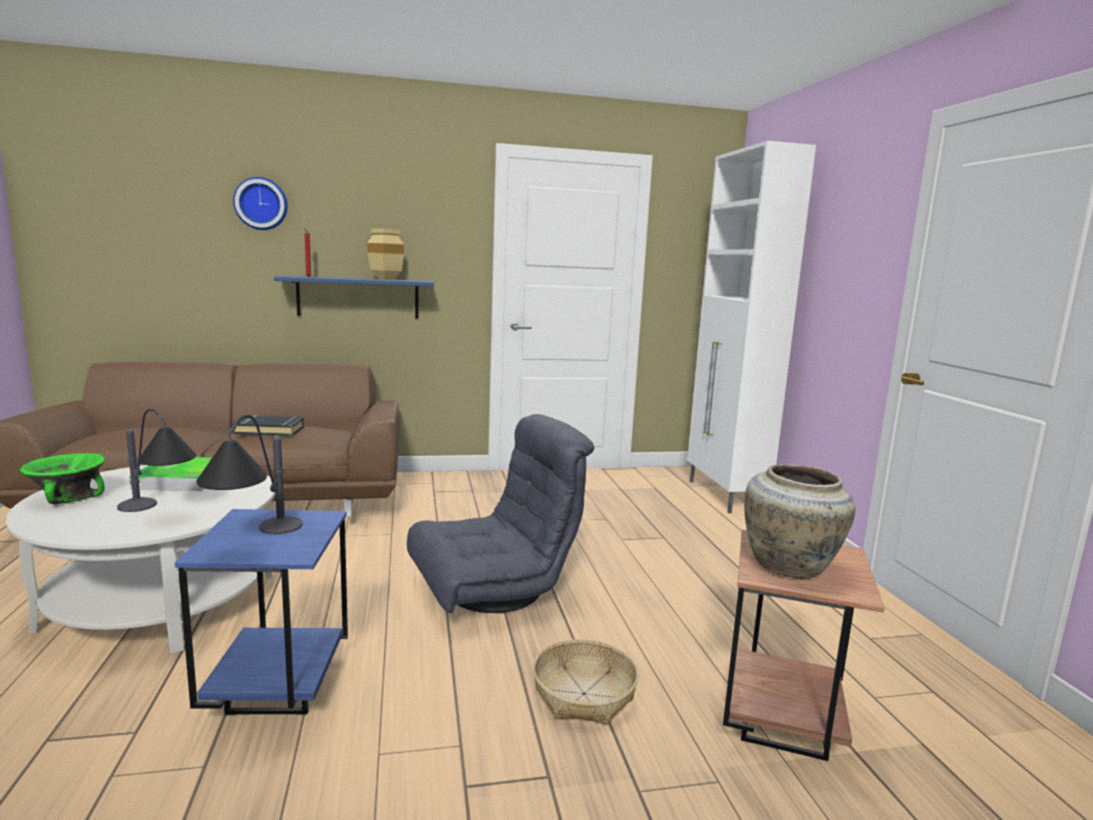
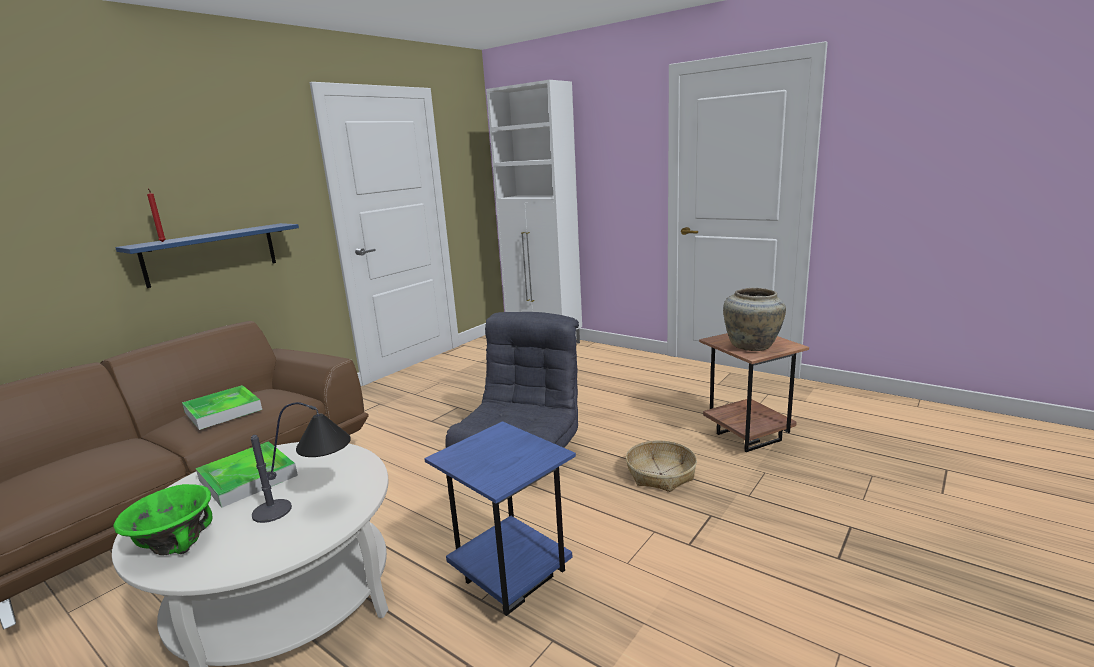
camera: 40 degrees left, 5 degrees up
(255, 542) = (508, 463): table lamp -> none
(261, 204) = (70, 165): wall clock -> none
(270, 430) = (223, 411): black book -> tray
(386, 279) = (245, 229): beige vase -> none

